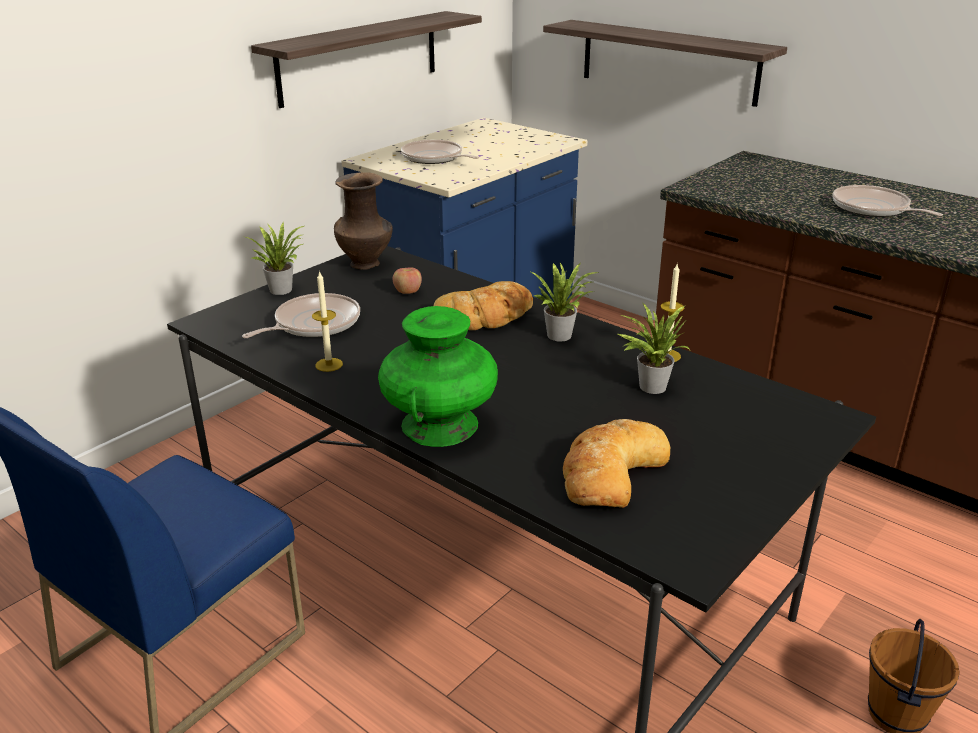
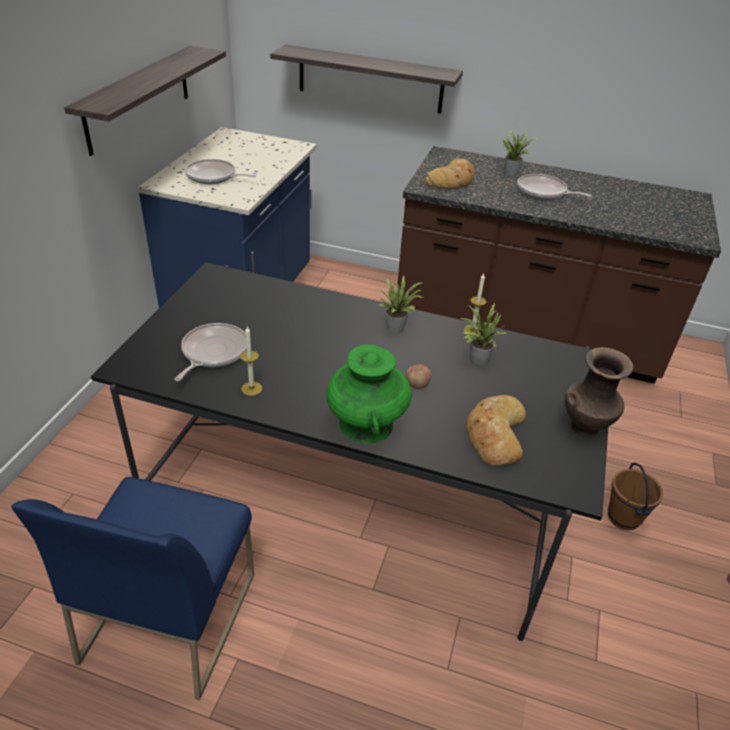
camera: 25 degrees left, 10 degrees up
(282, 289) = (163, 322): potted plant -> potted plant (510, 172)
(366, 264) = (213, 286): brown vase -> brown vase (585, 427)
(407, 292) = (263, 308): apple -> apple (417, 385)
(485, 316) = (334, 320): bread -> bread (452, 180)

